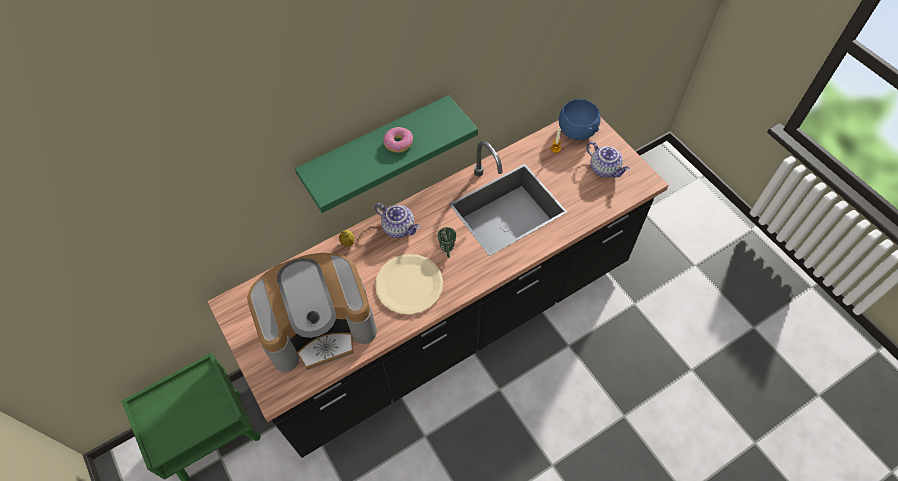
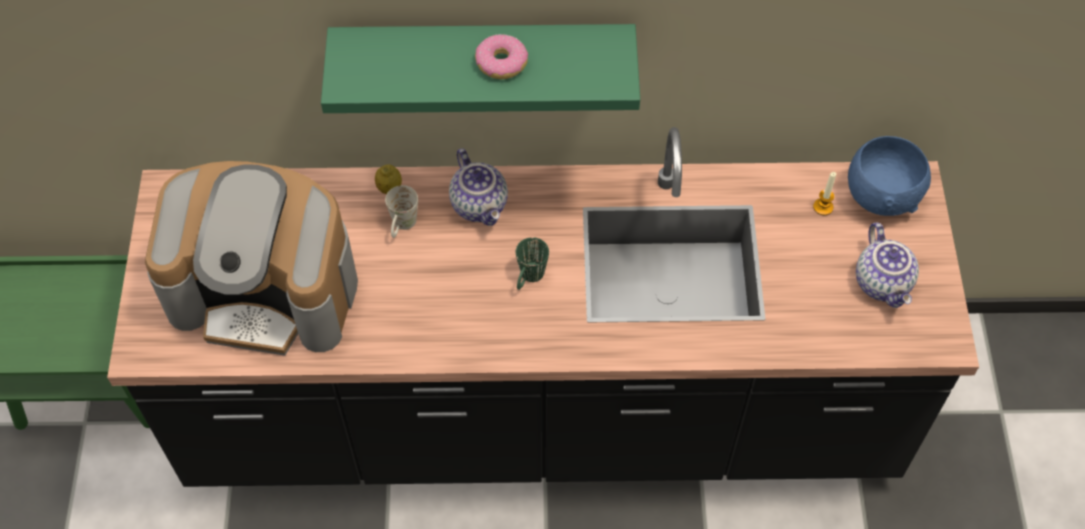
camera: 30 degrees right, 0 degrees up
(368, 258) = (402, 227): none -> white mug
(409, 285) = (434, 299): beige plate -> none

